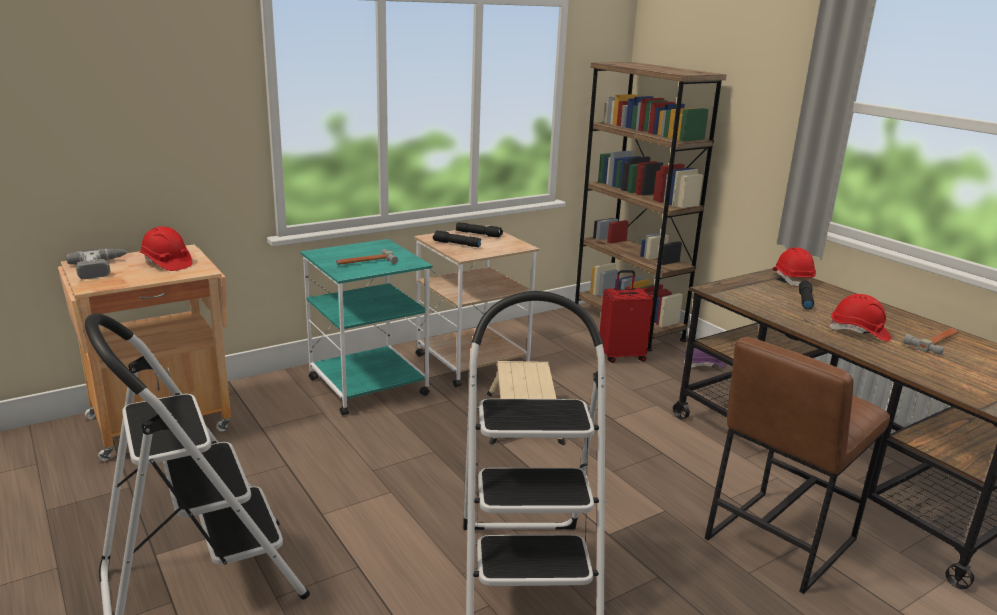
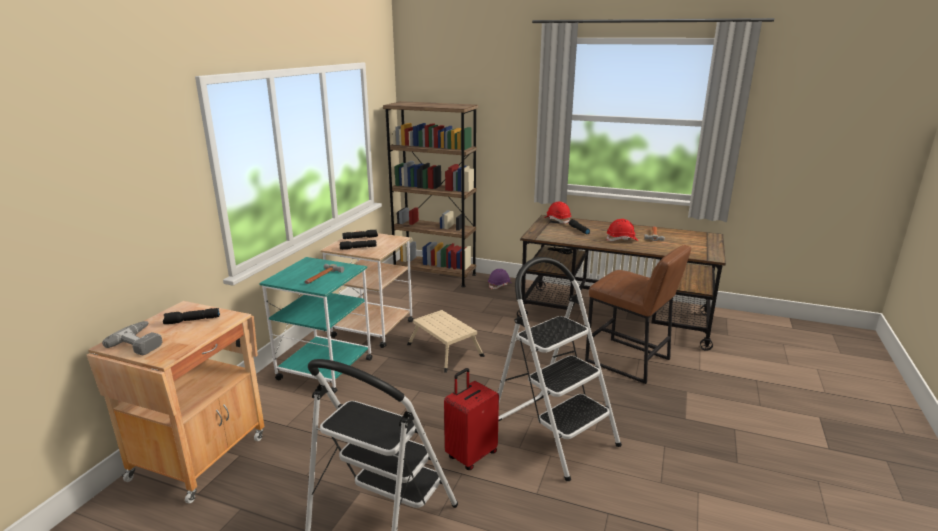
camera: 35 degrees left, 0 degrees up
(166, 263) = (192, 321): red hard hat -> black flashlight
(621, 356) = (453, 295): red suitcase -> red suitcase (471, 455)
(779, 540) = (629, 360): brown chair -> brown chair turned 60 degrees counterclockwise

